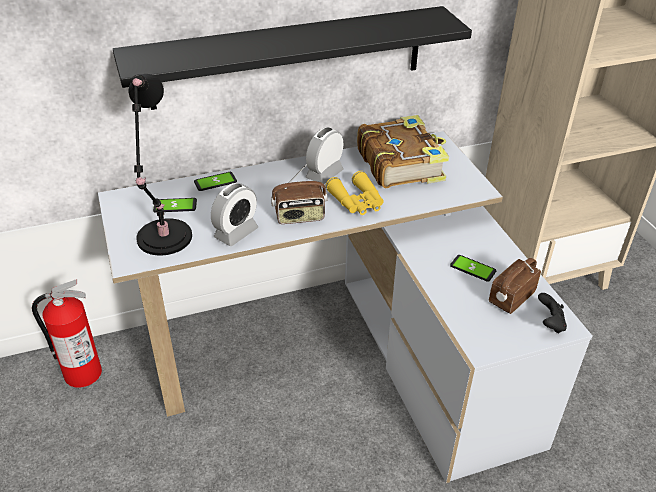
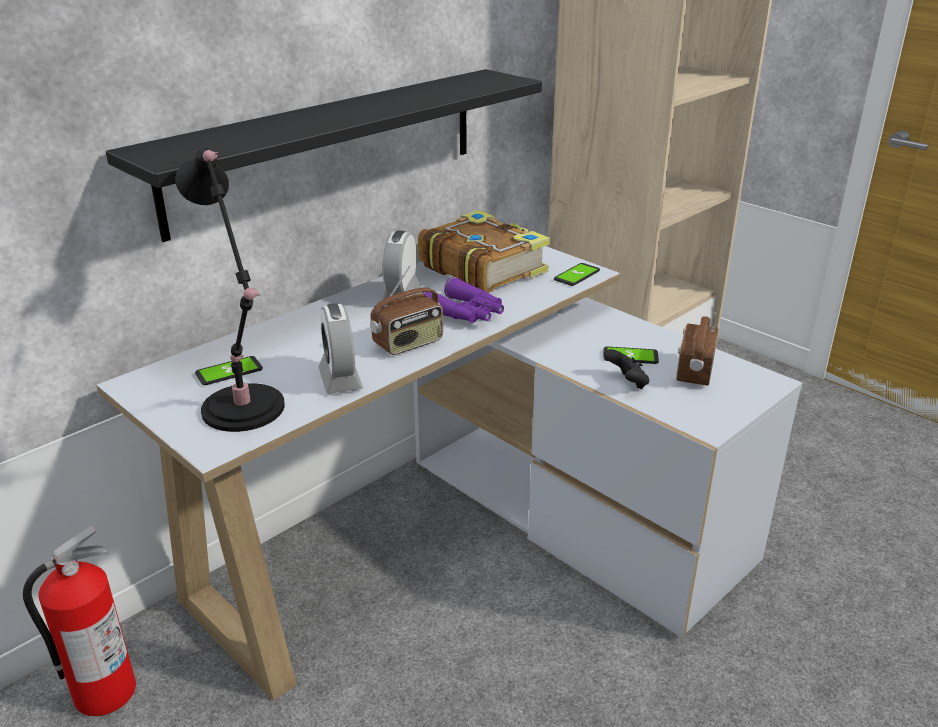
camera: 25 degrees left, 10 degrees down
(215, 182) = (265, 335): phone -> phone (577, 275)
(236, 233) = (340, 379): alarm clock -> alarm clock turned 150 degrees clockwise
(357, 202) = (466, 313): yellow binoculars -> purple binoculars
(549, 323) = (753, 384): black game controller -> black game controller (627, 383)

